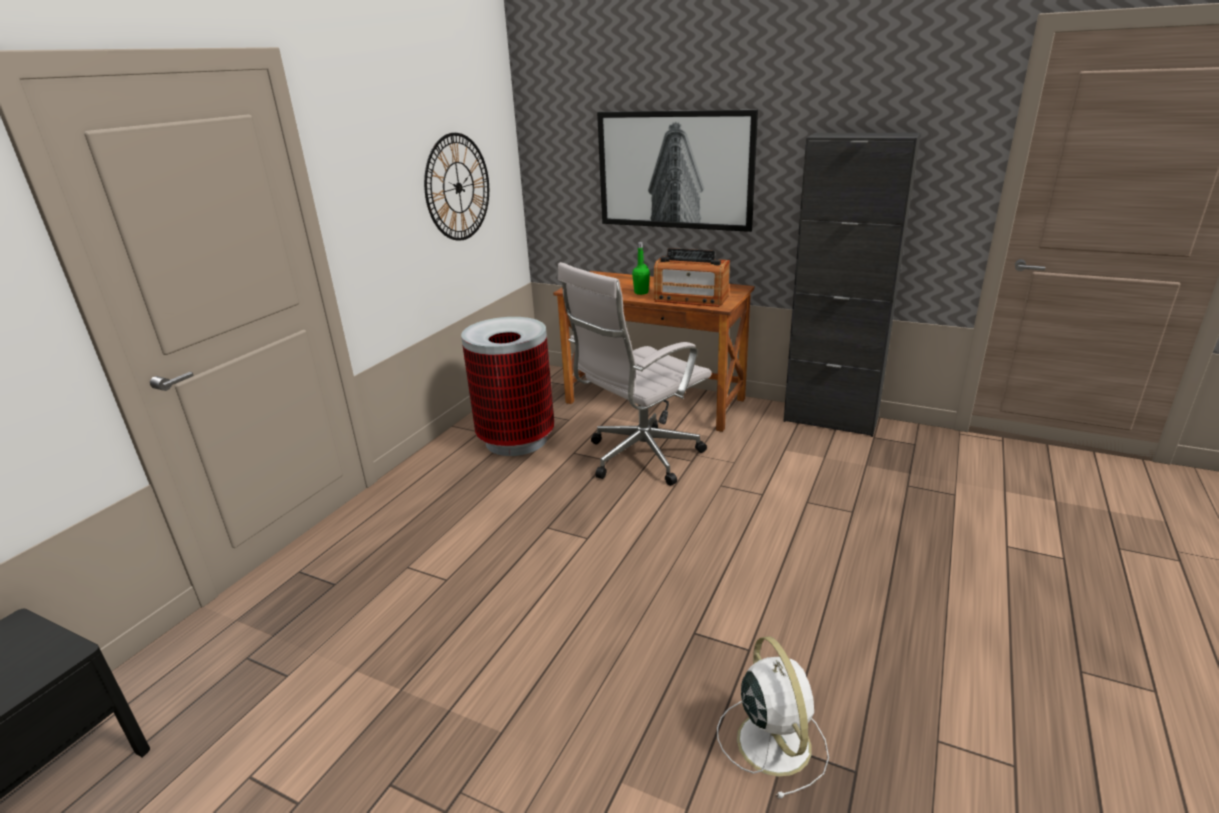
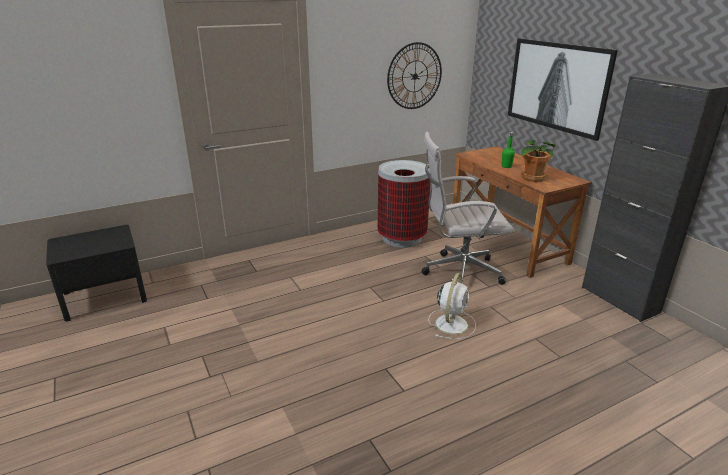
camera: 35 degrees right, 0 degrees up
(690, 299) = (532, 178): radio -> potted plant
(772, 740) = (366, 433): white fan -> white fan (452, 323)

